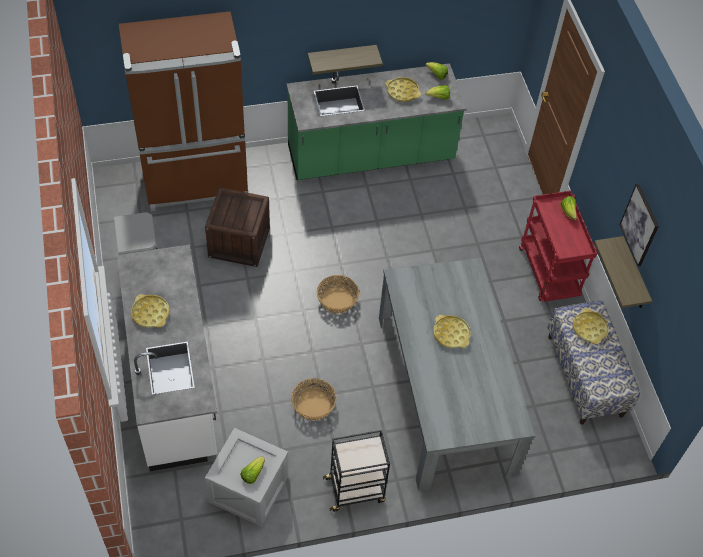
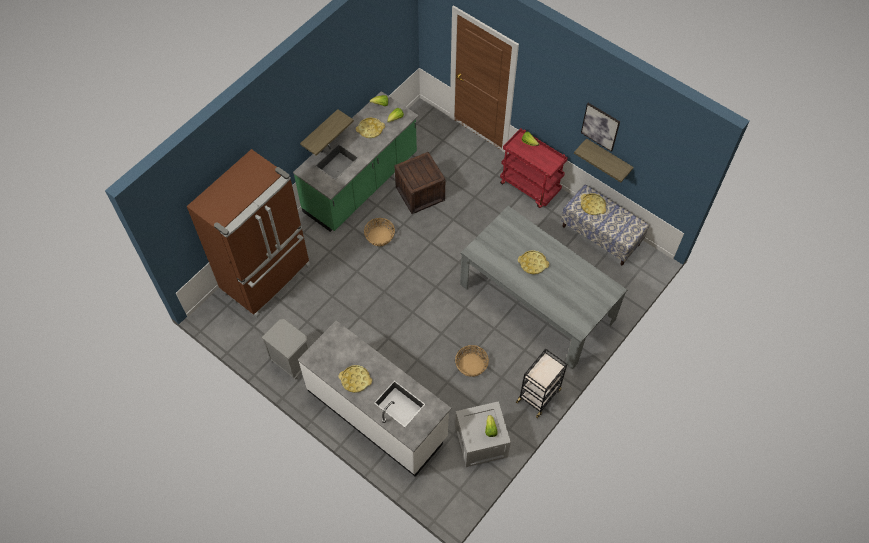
camera: 35 degrees left, 5 degrees up
(239, 242) = (333, 297): crate -> crate (420, 193)
(337, 300) = (426, 291): basket -> basket (379, 236)

